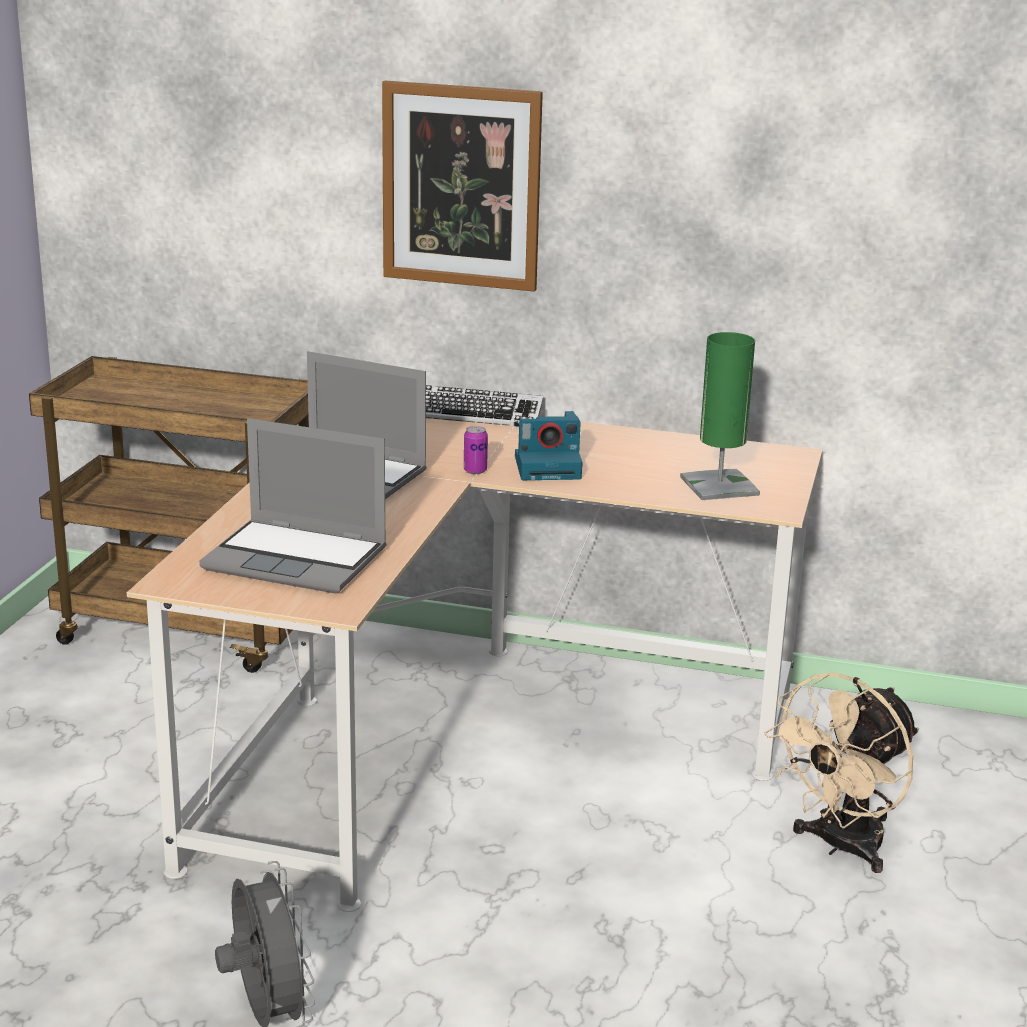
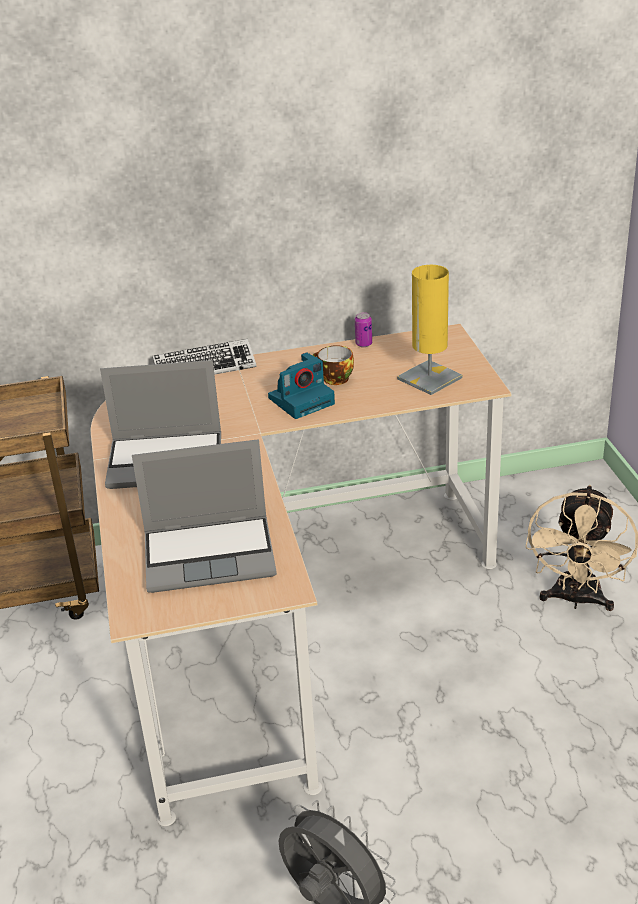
camera: 25 degrees left, 10 degrees up
(461, 186) = (155, 192): picture -> none
(475, 471) = (254, 421): can -> can (363, 344)
(607, 459) = (333, 379): none -> cup
(719, 486) = (429, 378): green table lamp -> yellow table lamp

